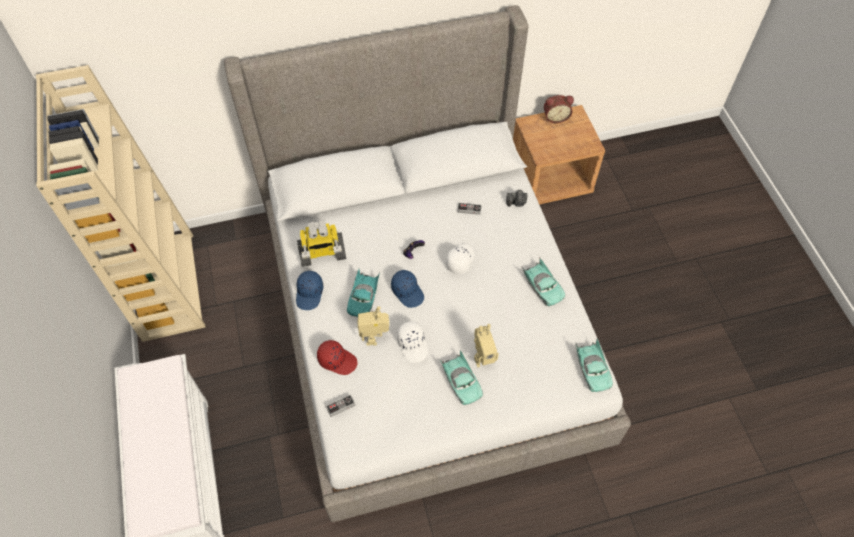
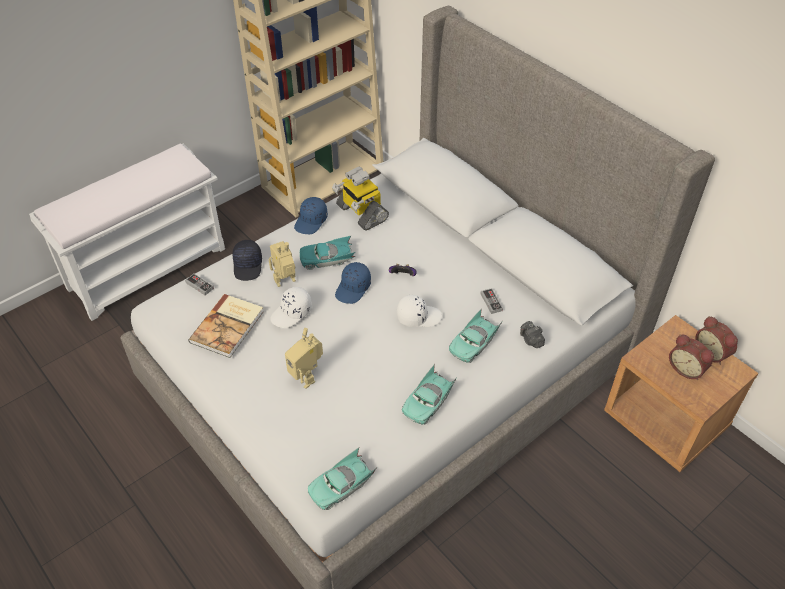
camera: 65 degrees right, 10 degrees down
(310, 293) = (311, 221): blue cap -> blue cap turned 45 degrees counterclockwise
(337, 360) = (248, 266): red cap -> black cap
(404, 397) = (229, 327): none -> book
(461, 382) = (268, 368): turquoise toy car -> turquoise toy car (474, 343)
(562, 137) = (686, 368): none -> alarm clock

